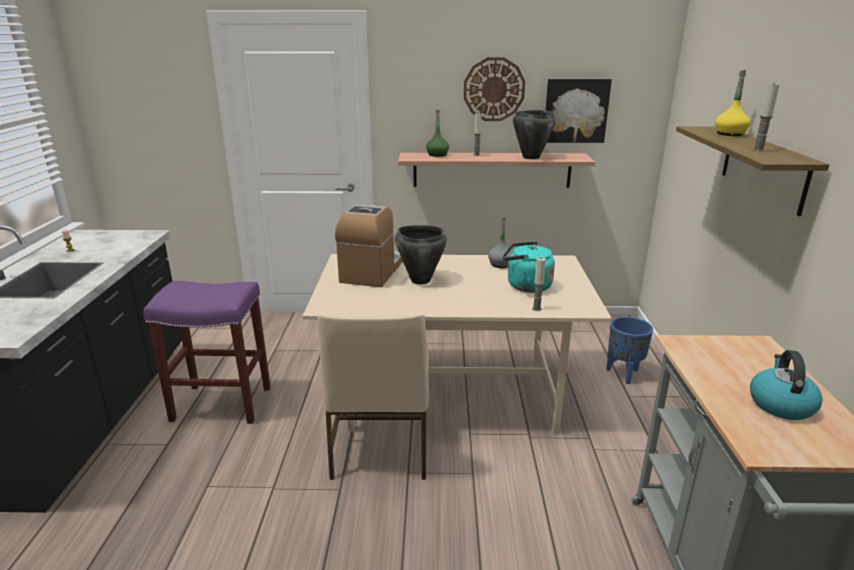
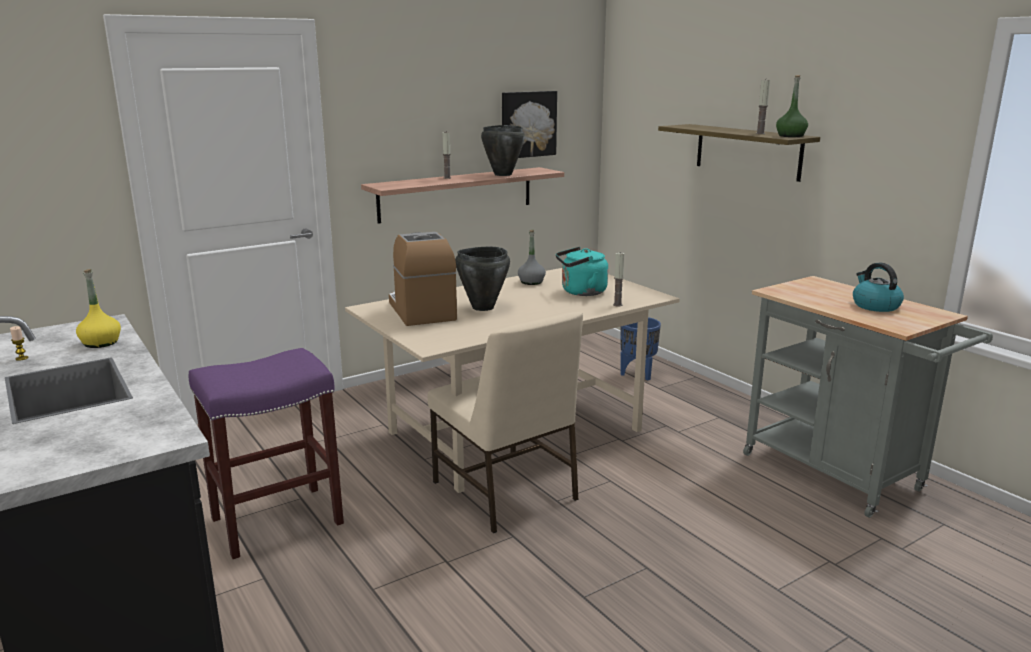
camera: 35 degrees left, 5 degrees down
(437, 155) = (408, 182): green bottle -> green bottle (790, 136)
(494, 89) = (453, 106): wall clock -> none
(729, 134) = (711, 127): yellow bottle -> yellow bottle (100, 343)

